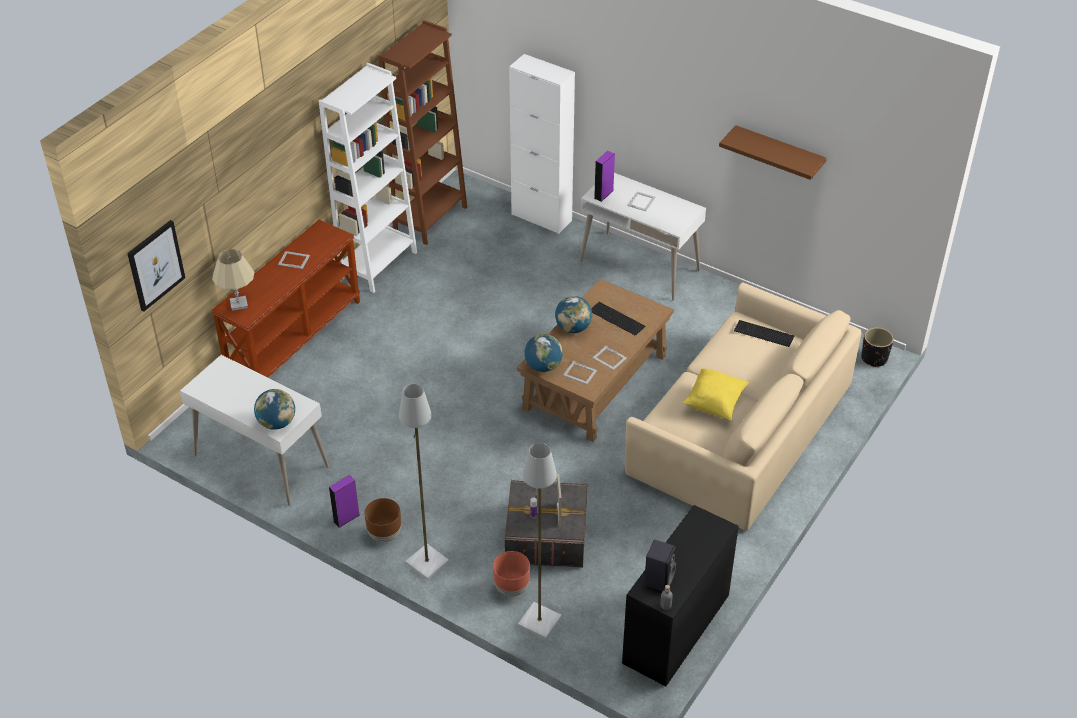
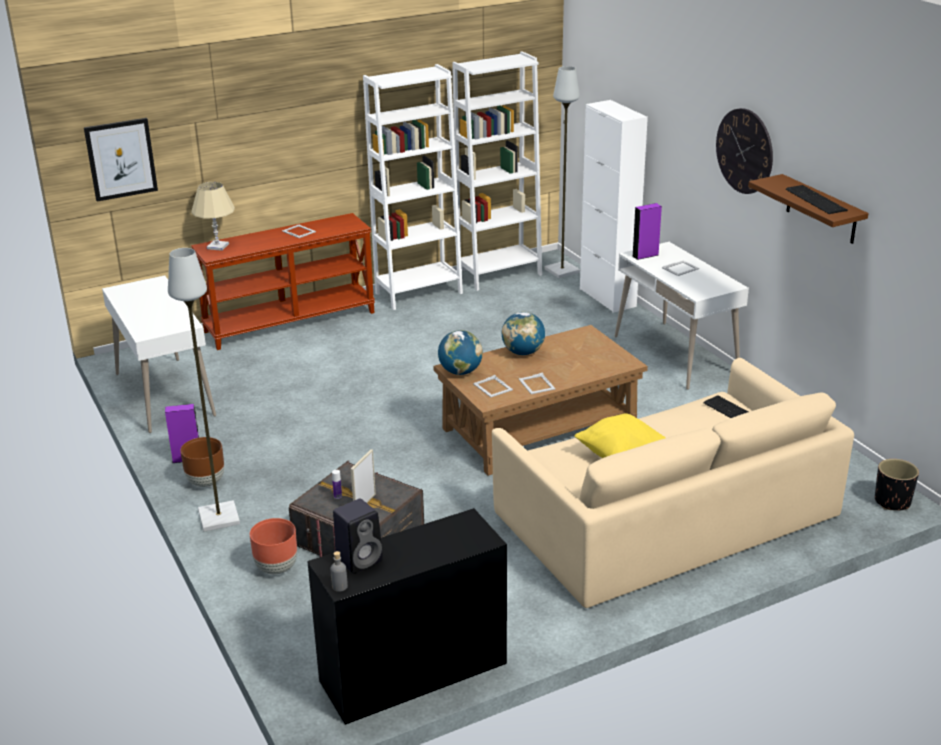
camera: 30 degrees right, 15 degrees down
(277, 423) = (149, 329): globe -> none
(430, 219) = (499, 274): brown bookcase -> white bookcase
(538, 622) = (271, 607): grey floor lamp -> grey floor lamp (561, 271)
(617, 319) = (576, 358): keyboard -> keyboard (815, 200)
(692, 105) = (744, 151): none -> wall clock

